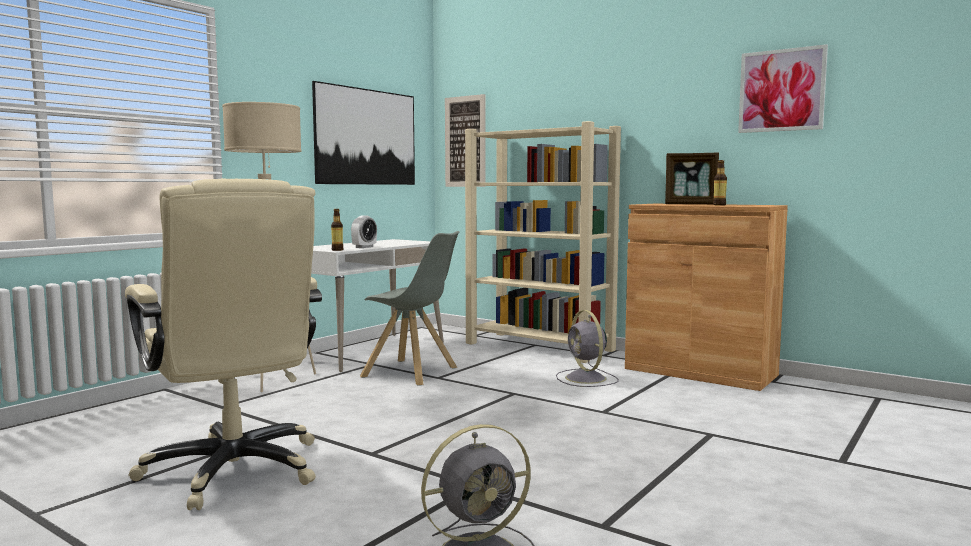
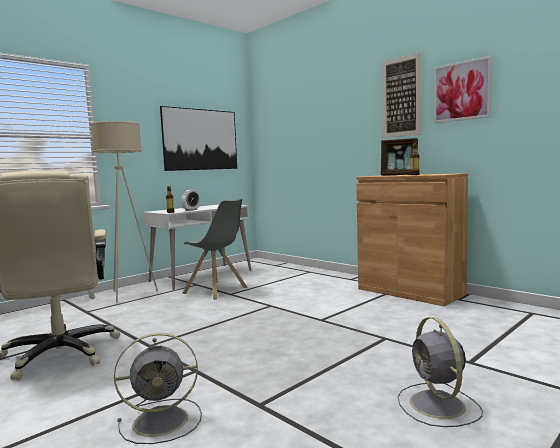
camera: 10 degrees right, 0 degrees up
(465, 141) = (268, 139): picture -> picture (401, 97)
(539, 347) = (311, 273): beige bookcase -> none
(586, 379) = (327, 296): grey fan -> grey fan (438, 405)

